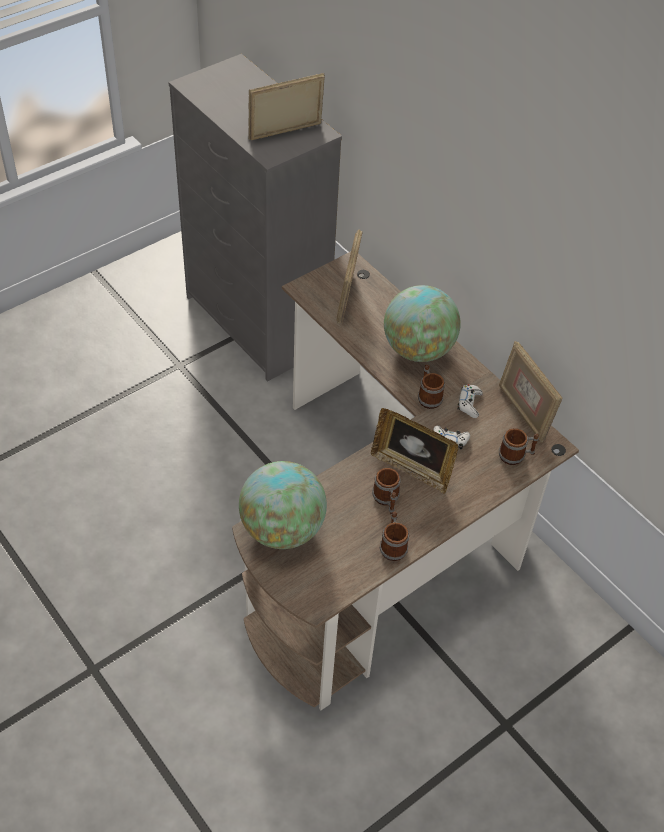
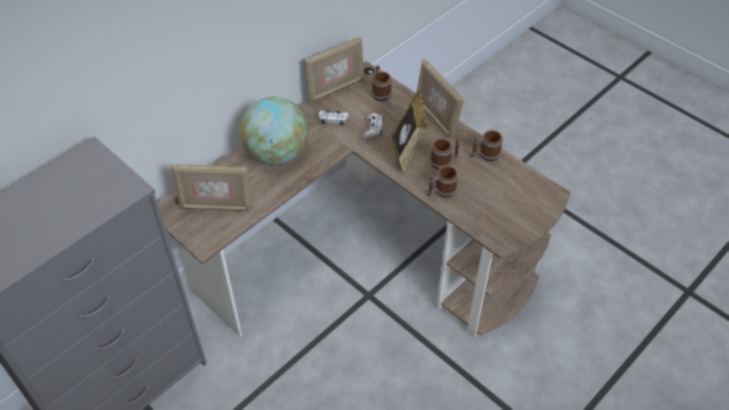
camera: 95 degrees left, 0 degrees up
(282, 529) = (493, 222): globe -> none
(286, 133) = (89, 181): picture frame -> picture frame (436, 118)
(428, 396) = (330, 144): mug -> mug (441, 191)

